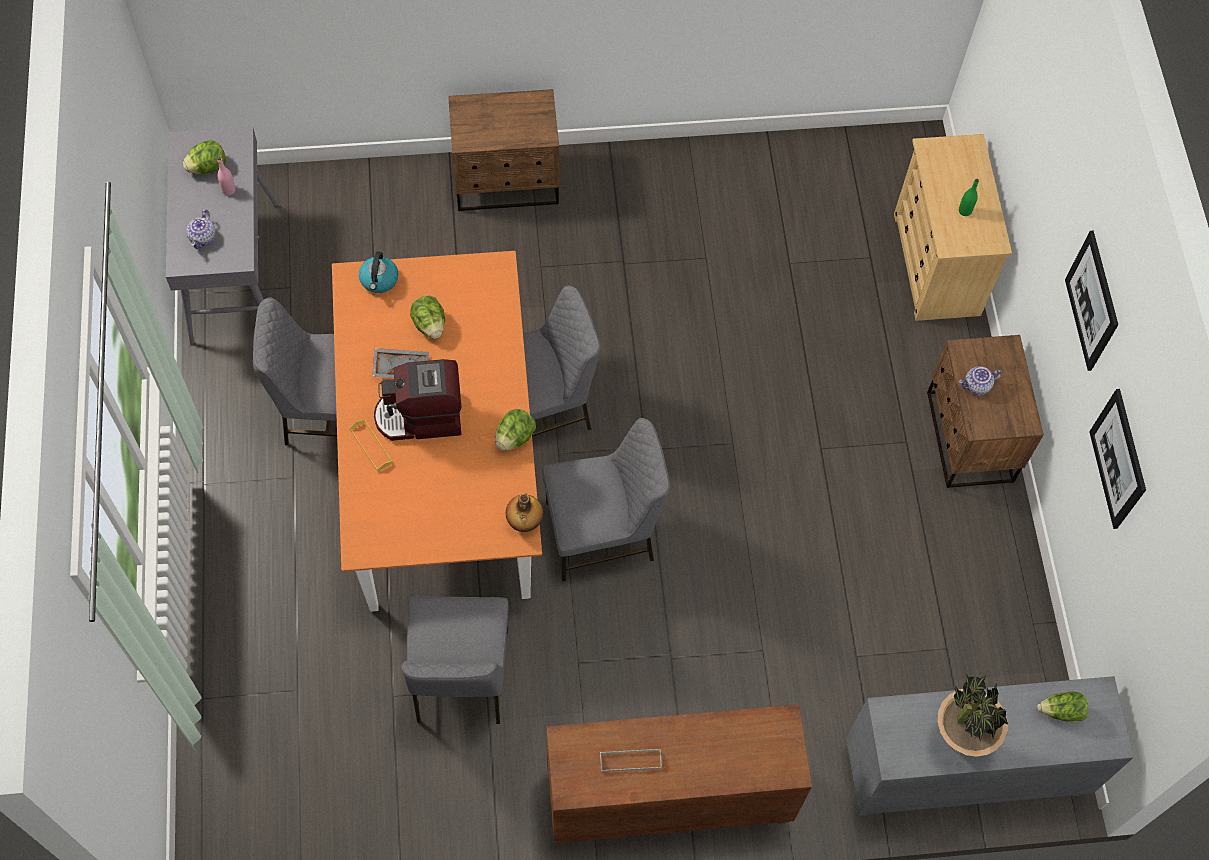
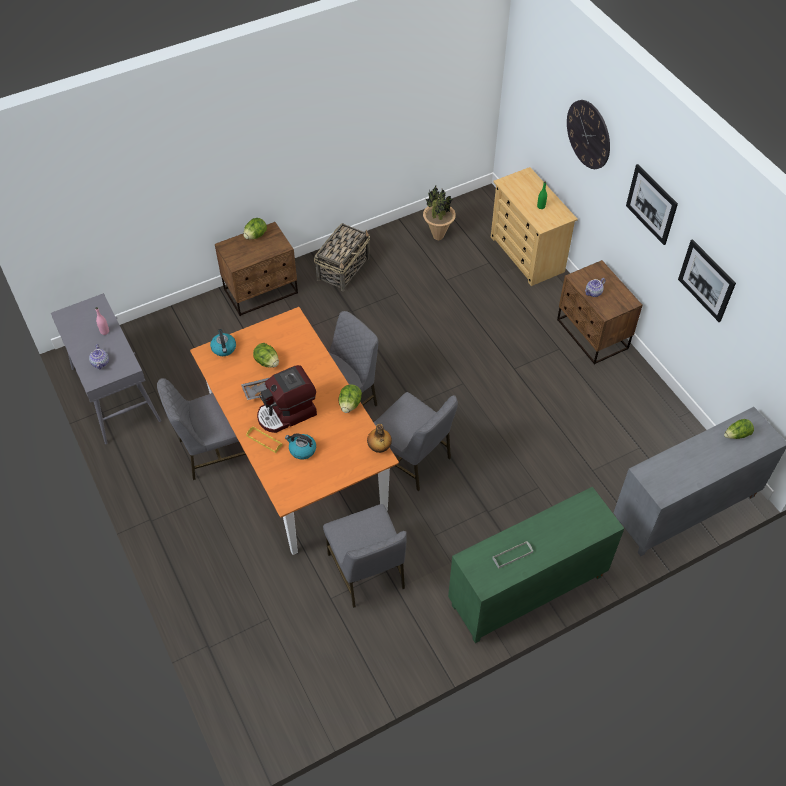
camera: 20 degrees left, 10 degrees down
(208, 167) = (85, 323): lettuce -> lettuce (255, 235)
(416, 481) = (302, 450): none -> kettle
(602, 533) = (412, 458): grey chair -> grey chair turned 75 degrees clockwise
(644, 187) = (343, 268): none -> basket
(667, 800) = (526, 592): brown cabinet -> green cabinet
(958, 740) = (690, 471): potted plant -> potted plant (438, 236)
(1055, 141) = (588, 134): none -> wall clock

